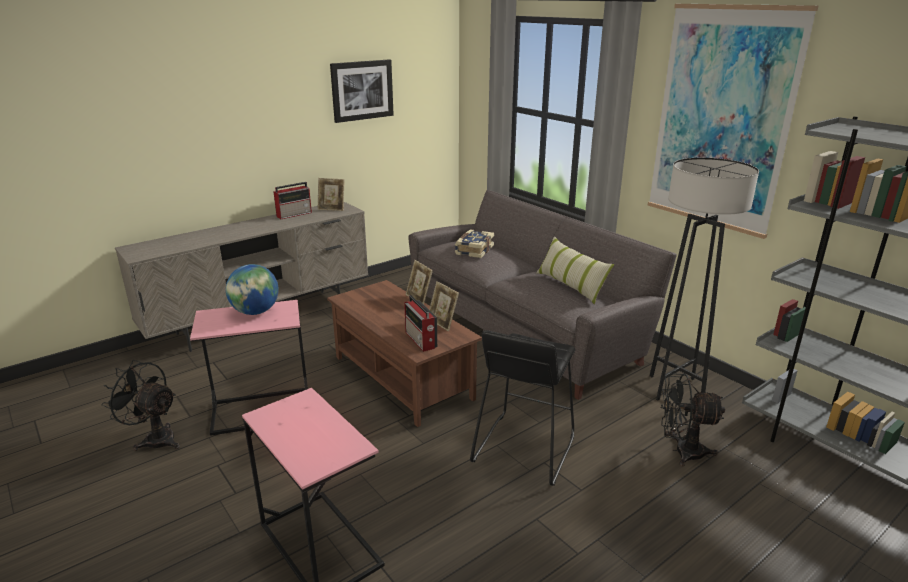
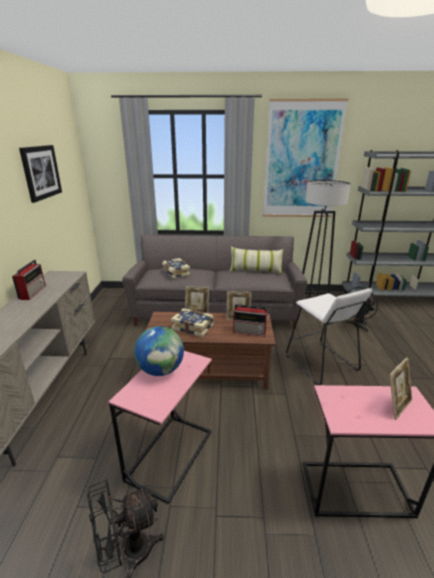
camera: 50 degrees left, 0 degrees up
(332, 209) = (56, 278): picture frame -> picture frame (396, 405)
(384, 309) = (193, 327): none -> book
(523, 448) = (320, 363): black stool -> white stool

